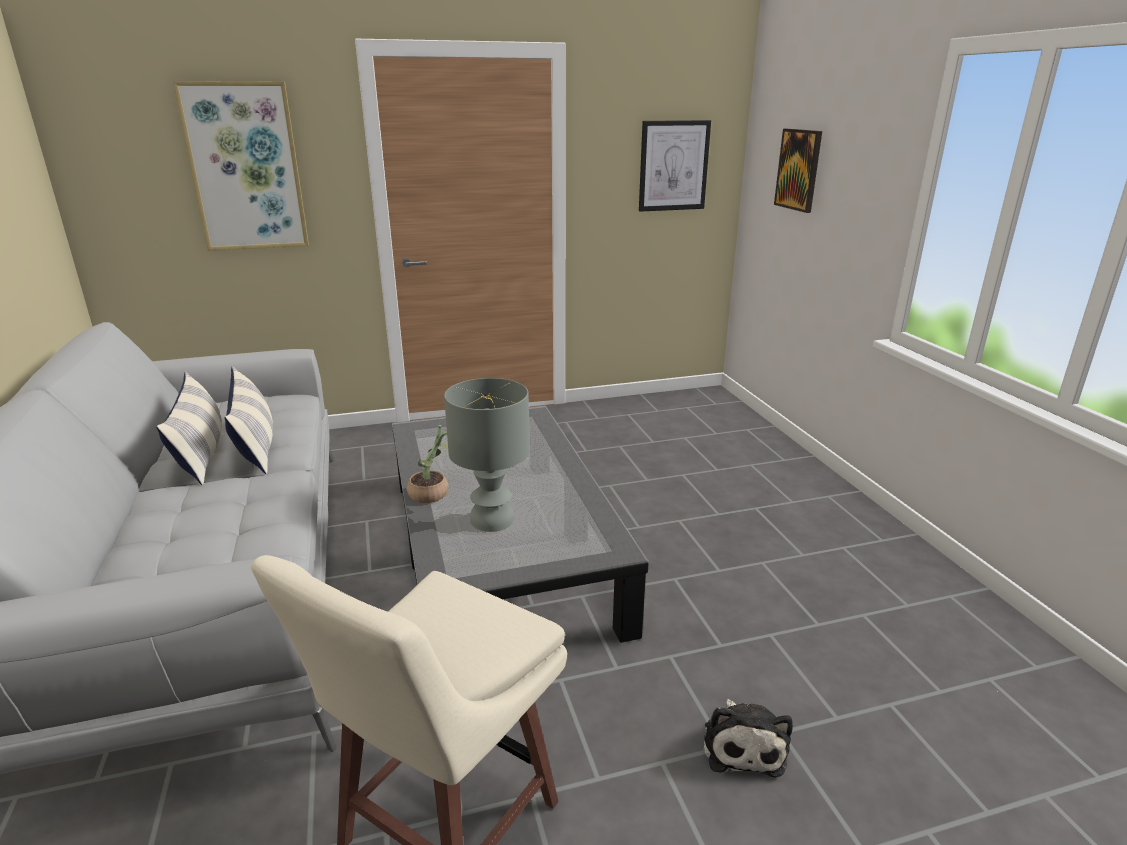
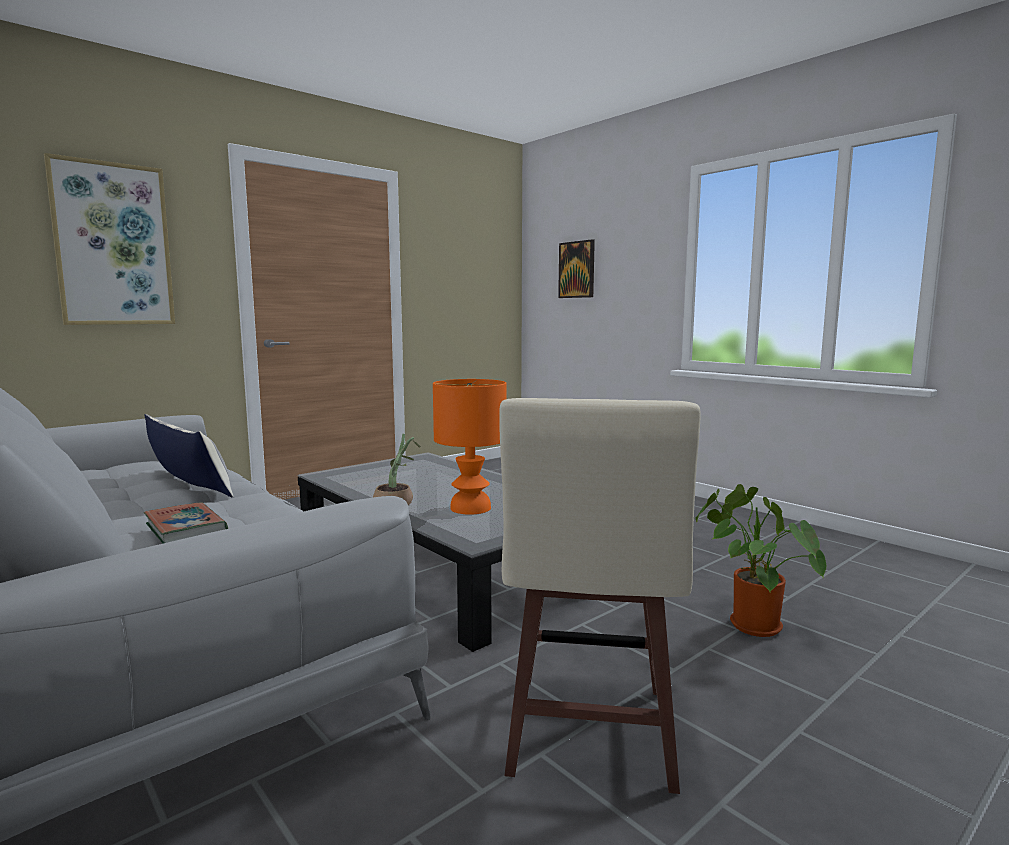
camera: 25 degrees left, 15 degrees down
(183, 521) = (186, 529): none -> book
(201, 452) = (133, 495): pillow -> none
(492, 518) = (470, 507): grey table lamp -> orange table lamp
(673, 166) = (476, 273): picture -> none
(743, 745) = (749, 624): plush toy -> potted plant

